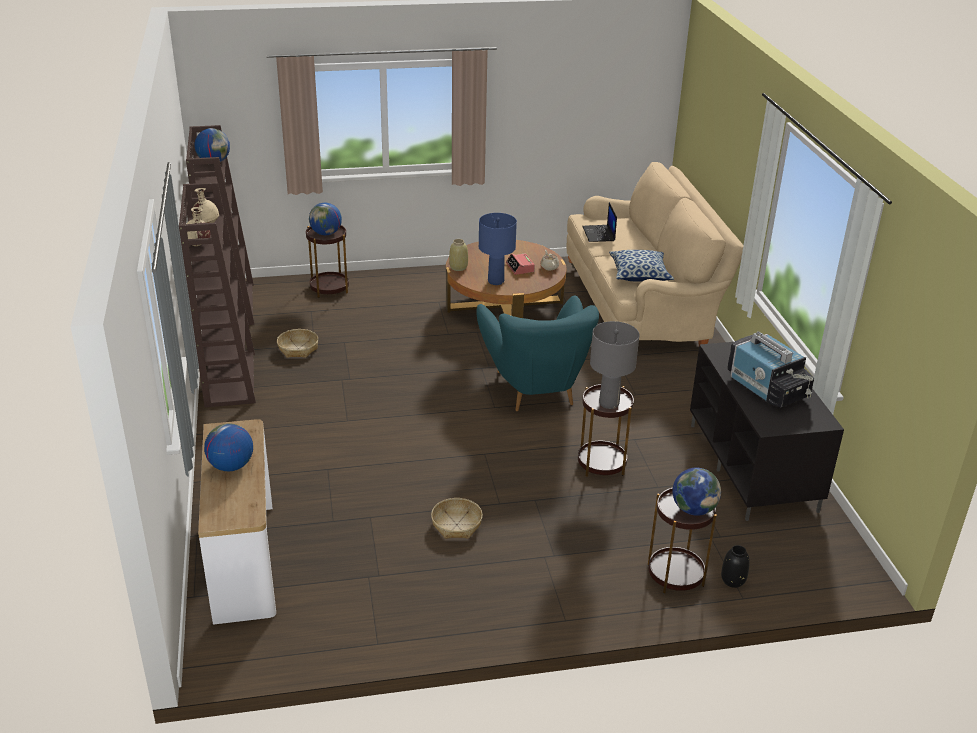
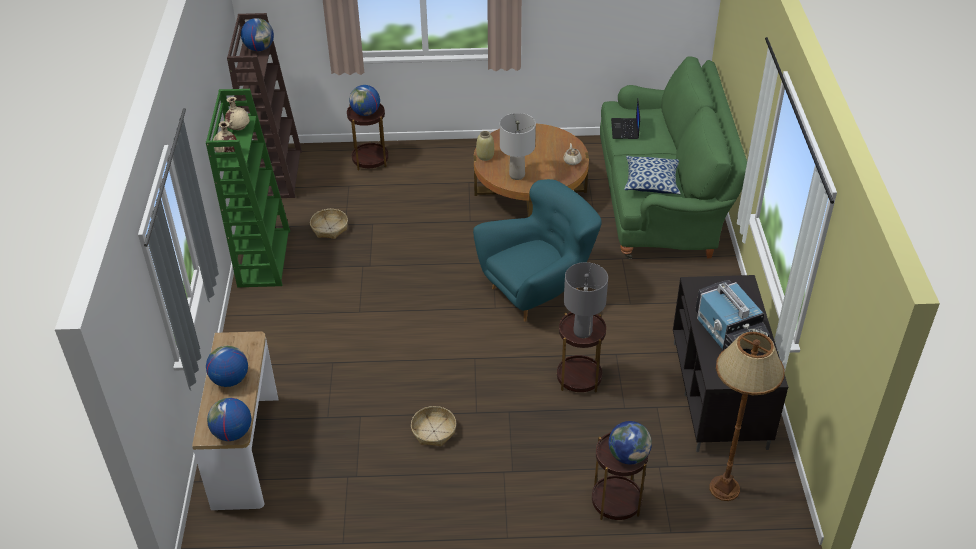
camera: 10 degrees right, 10 degrees up
(229, 379) = (263, 257): brown bookcase -> green bookcase
(244, 516) = (232, 433): none -> globe
(495, 281) = (516, 175): blue table lamp -> grey table lamp
(520, 268) = (544, 160): alarm clock -> none
(536, 389) = (537, 290): turquoise armchair -> turquoise armchair turned 120 degrees counterclockwise
(642, 306) = (663, 200): beige sofa -> green sofa
(732, 580) = (666, 513): black vase -> none
(785, 552) = (724, 488): none -> brown floor lamp

